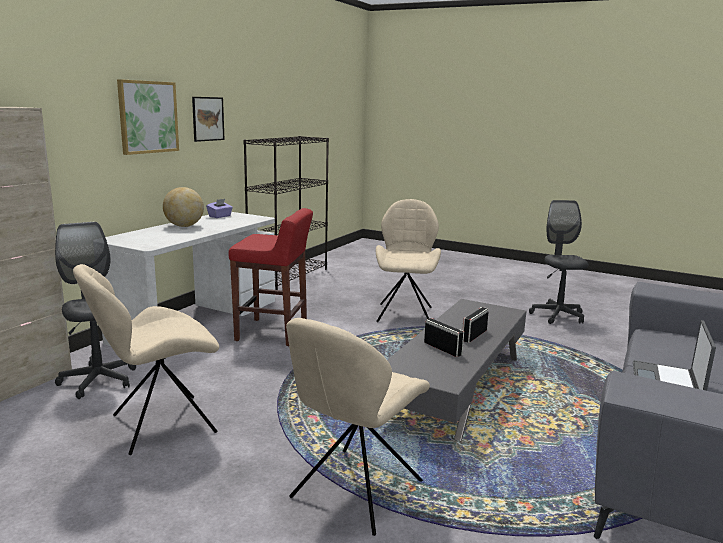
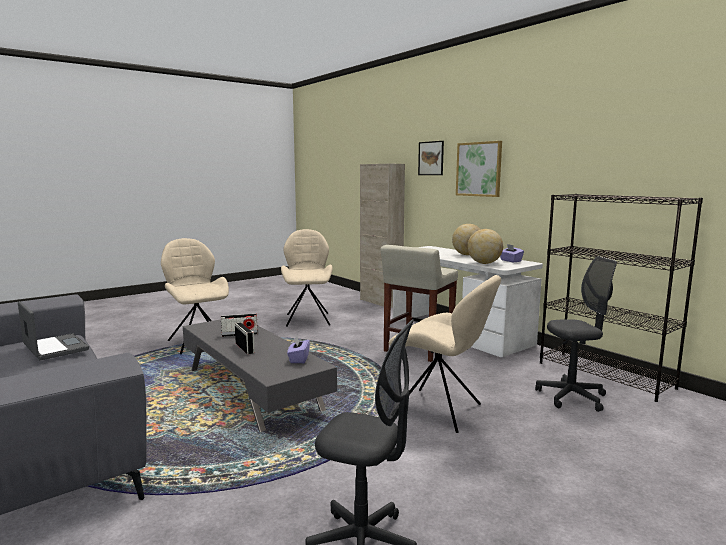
camera: 115 degrees right, 5 degrees down
(98, 381) = (371, 312): grey office chair -> grey office chair (571, 397)
(208, 119) = (537, 171): picture -> picture (431, 158)
(242, 221) = (484, 263): none -> globe
(273, 332) = (417, 350): red stool -> beige stool
(466, 311) = (298, 359): none -> purple tissue box

